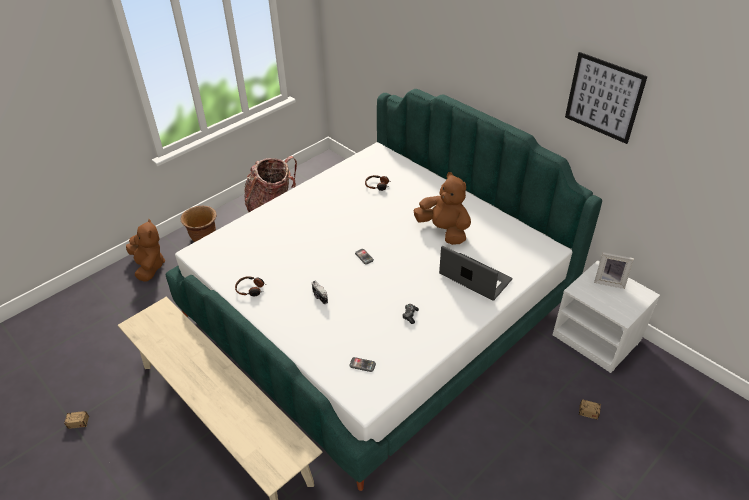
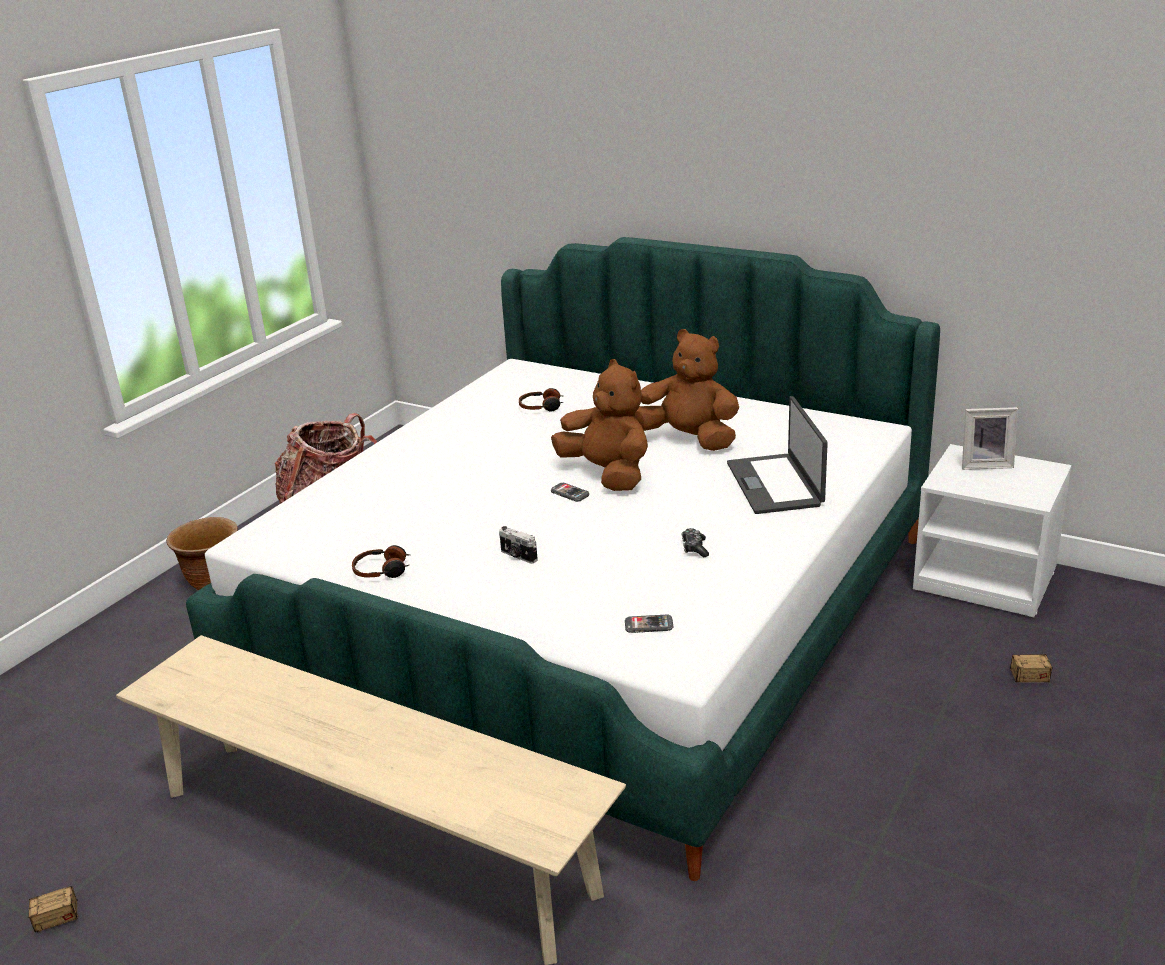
camera: 15 degrees left, 15 degrees down
(149, 266) = (116, 643): brown plush toy -> brown plush toy (608, 474)
(474, 278) = (776, 484): laptop -> laptop turned 120 degrees counterclockwise
(603, 97) = (909, 152): picture -> none

